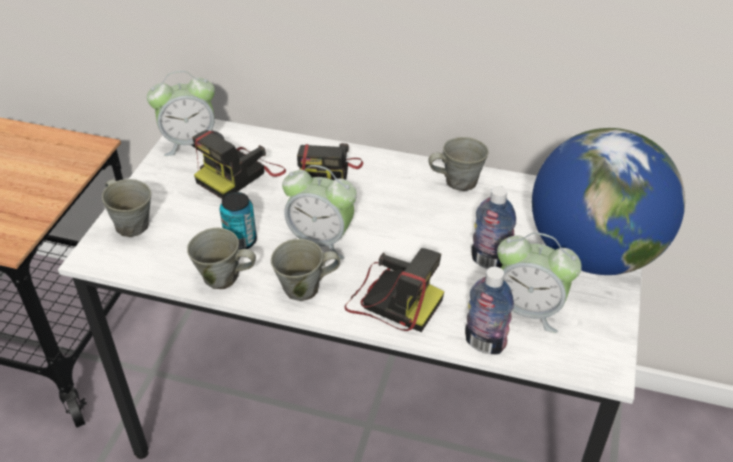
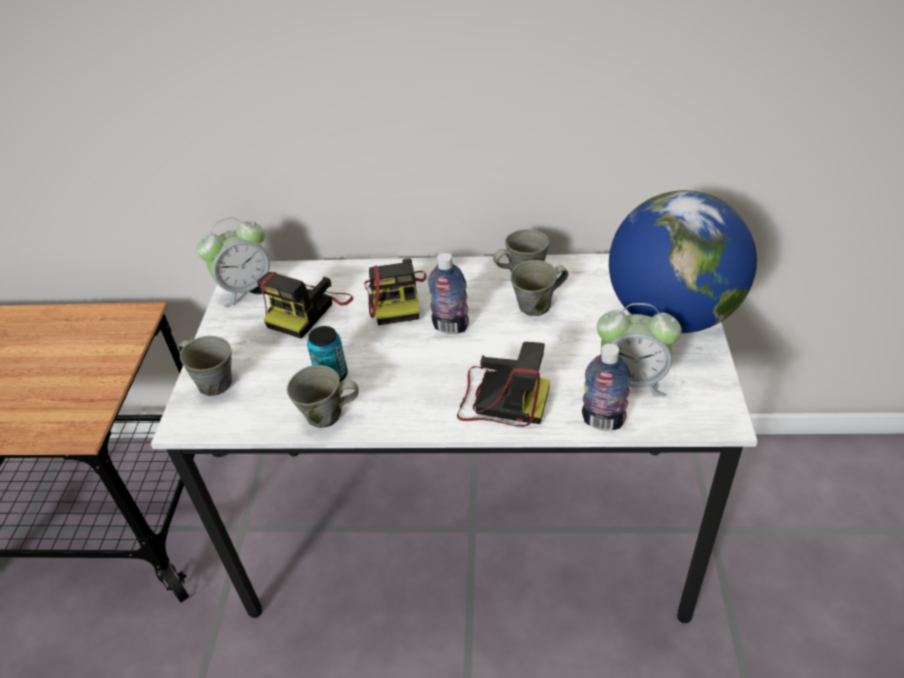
camera: 10 degrees left, 0 degrees up
(304, 288) = (411, 407): grey mug -> grey mug (537, 305)
(320, 240) = (411, 357): alarm clock -> none
(489, 261) = (579, 343): bottle -> bottle (450, 327)

